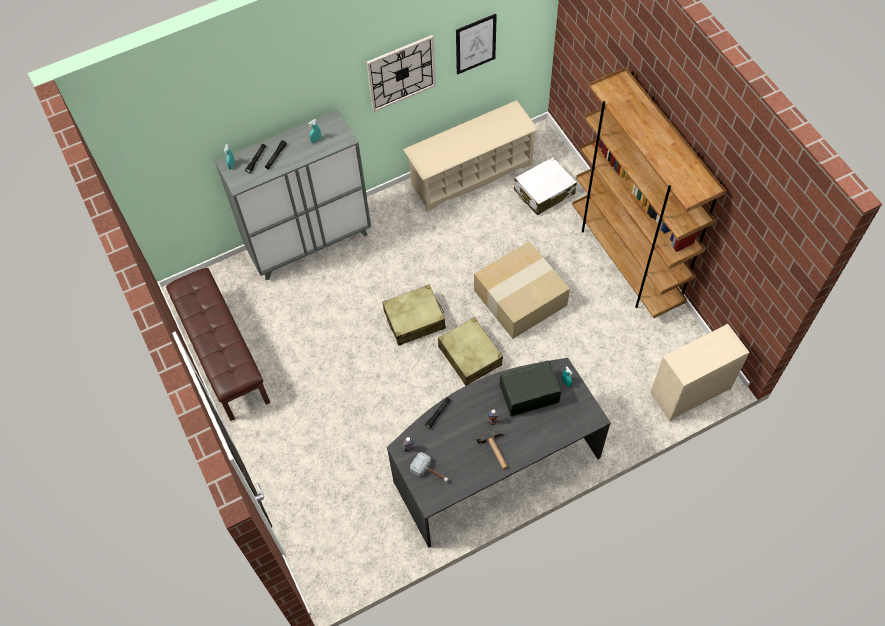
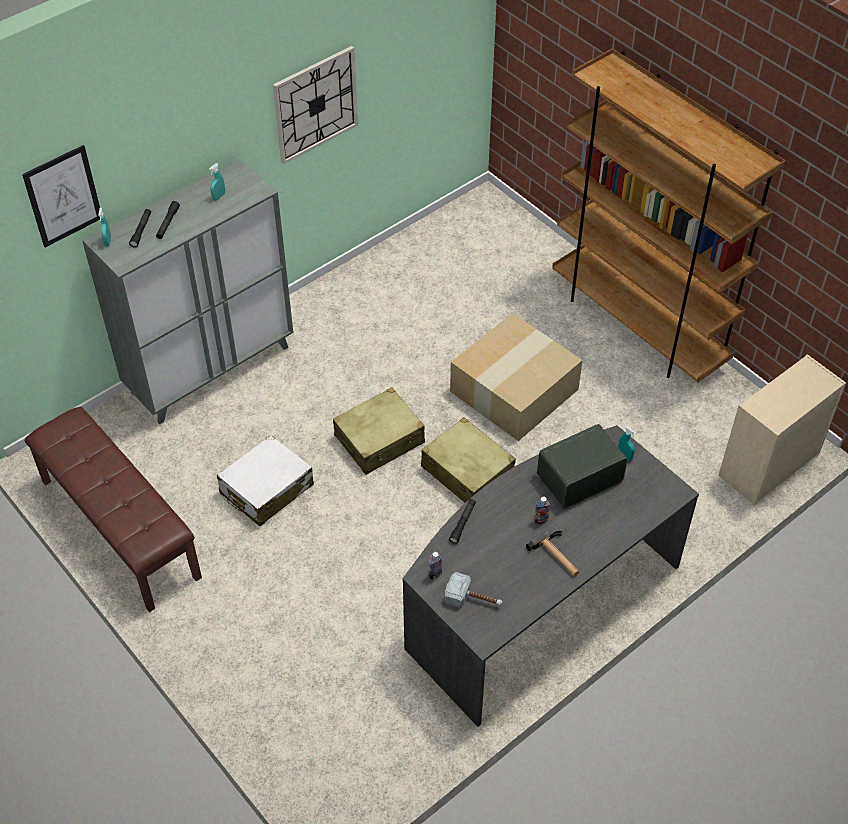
camera: 15 degrees left, 10 degrees down
(471, 174) = (407, 256): beige shoe rack -> none
(475, 44) = (403, 62): picture -> picture (63, 196)
(544, 192) = (508, 263): white suitcase -> white suitcase (266, 489)

